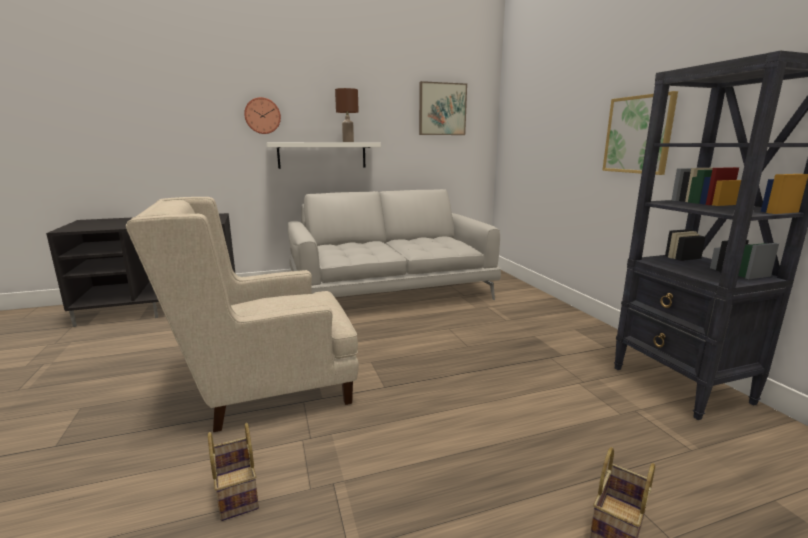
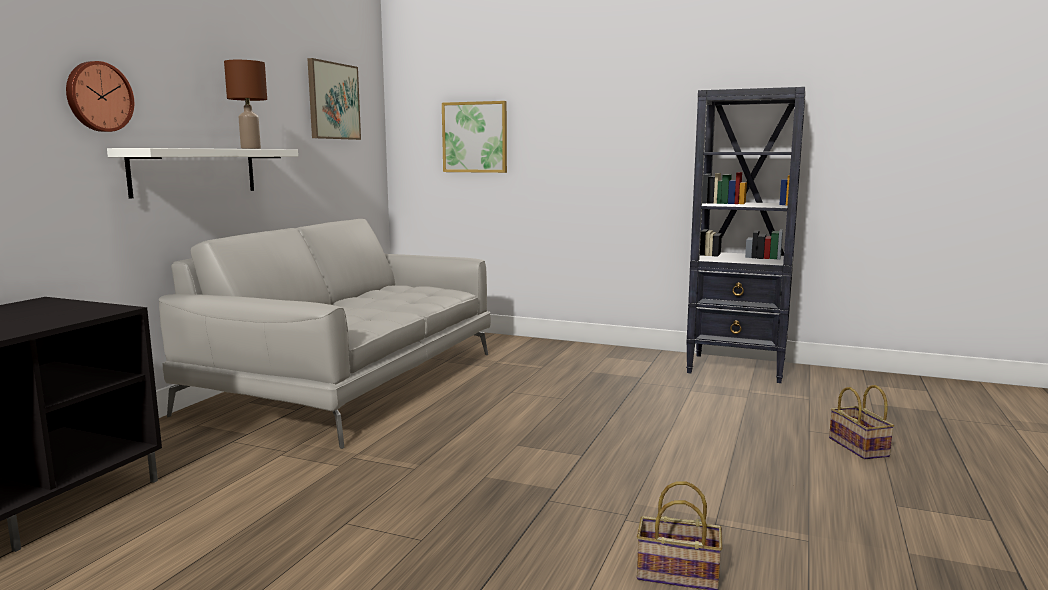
camera: 50 degrees left, 5 degrees down
(265, 387) = (477, 513): beige armchair -> none
(638, 134) = (627, 143): picture -> picture (475, 137)

